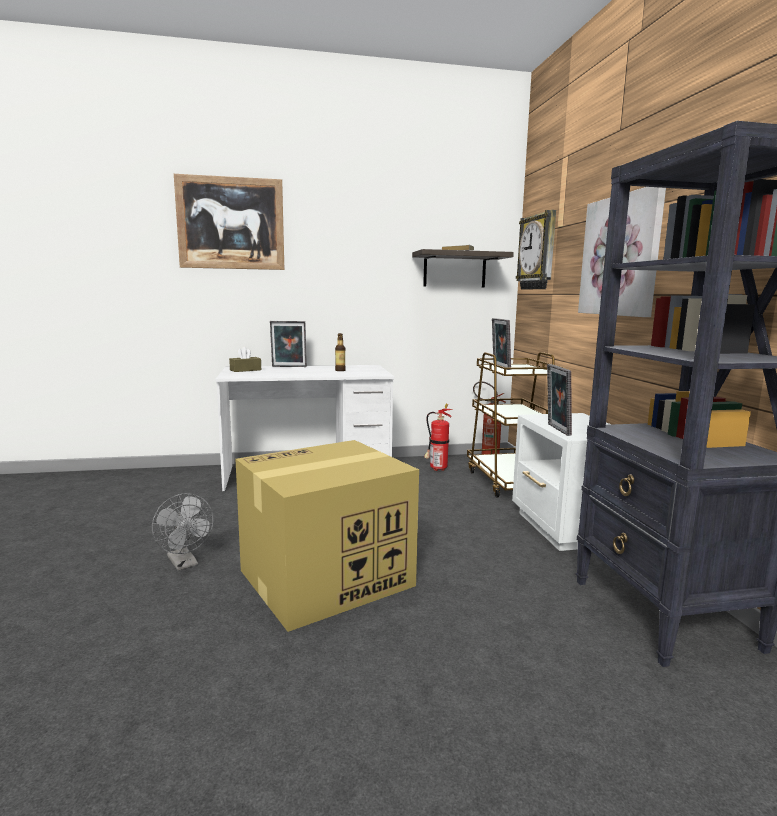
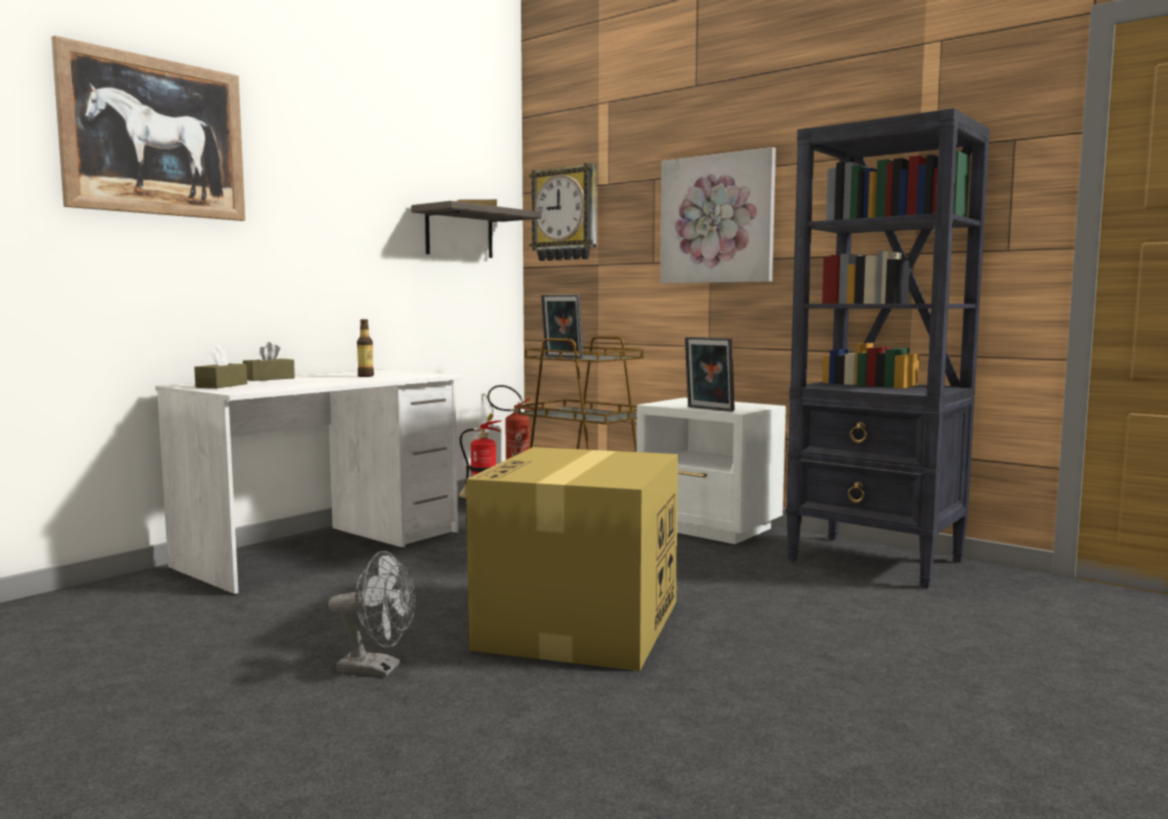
camera: 40 degrees left, 5 degrees down
(289, 367) = (269, 379): picture frame -> brown tissue box

